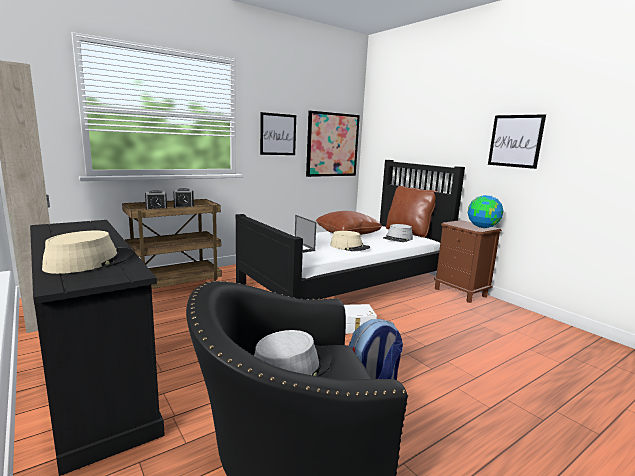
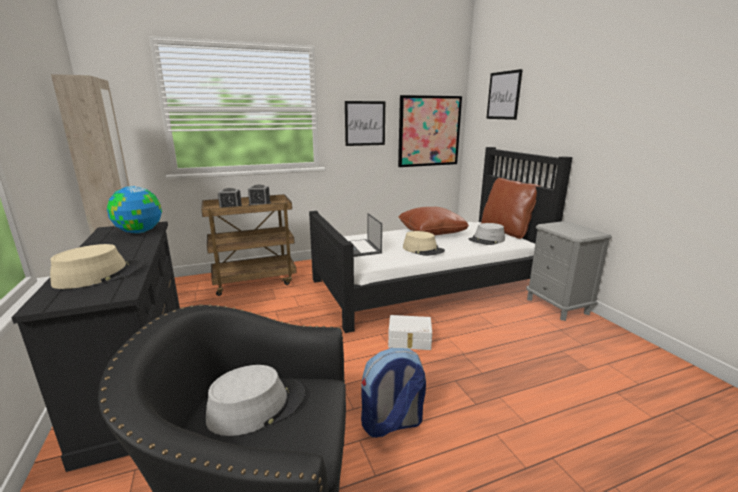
camera: 15 degrees right, 5 degrees up
(460, 292) = (557, 306): brown nightstand -> grey nightstand
(482, 227) = (586, 232): globe -> globe (139, 232)
(515, 141) = (635, 125): picture -> picture (503, 95)

